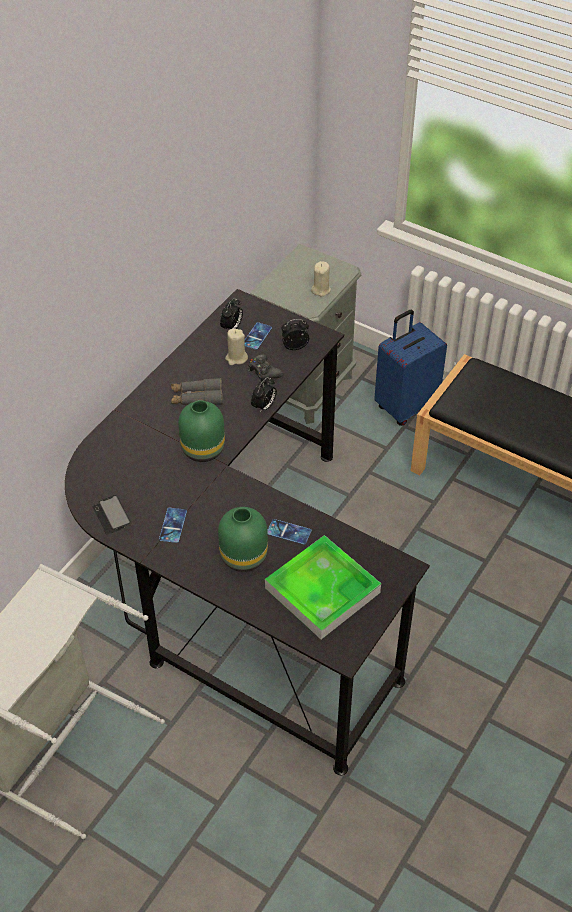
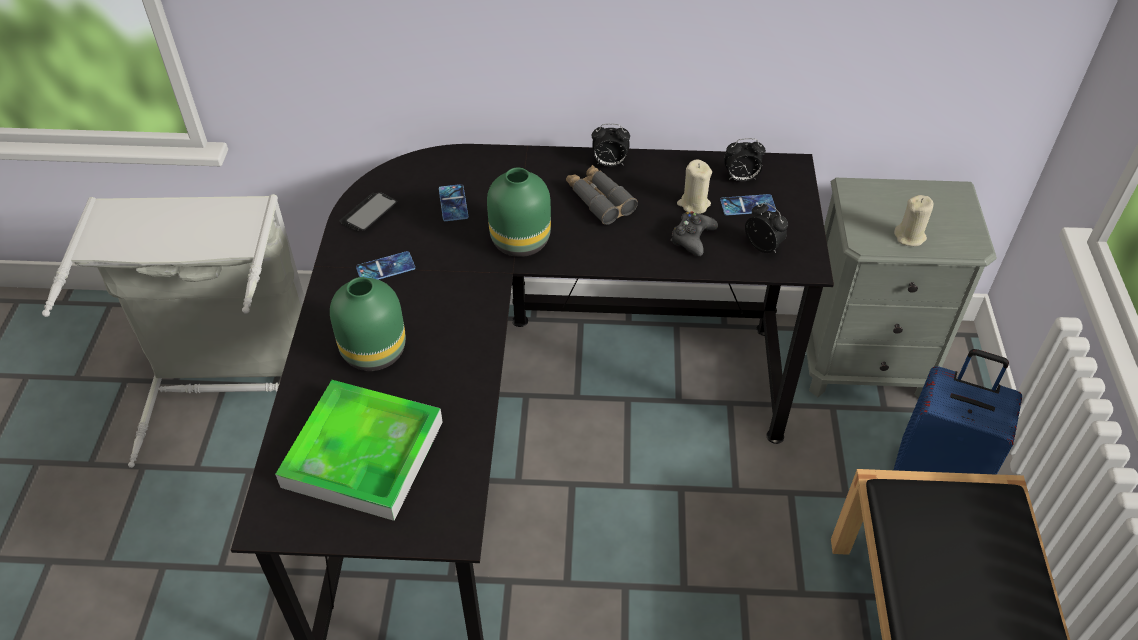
camera: 60 degrees right, 0 degrees up
(264, 407) = (634, 263): alarm clock -> alarm clock (609, 163)
(288, 532) = (441, 377): phone -> phone (453, 203)

